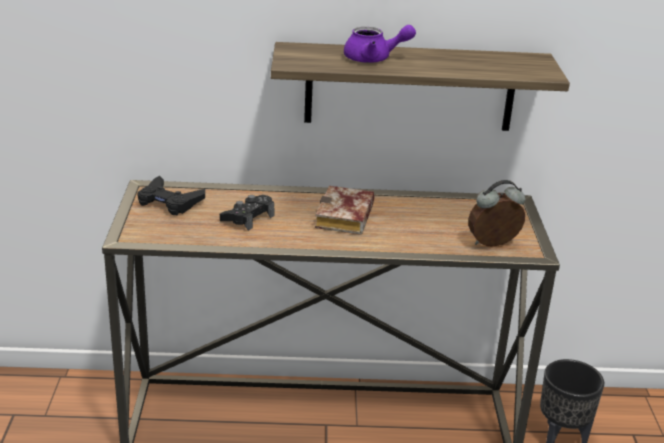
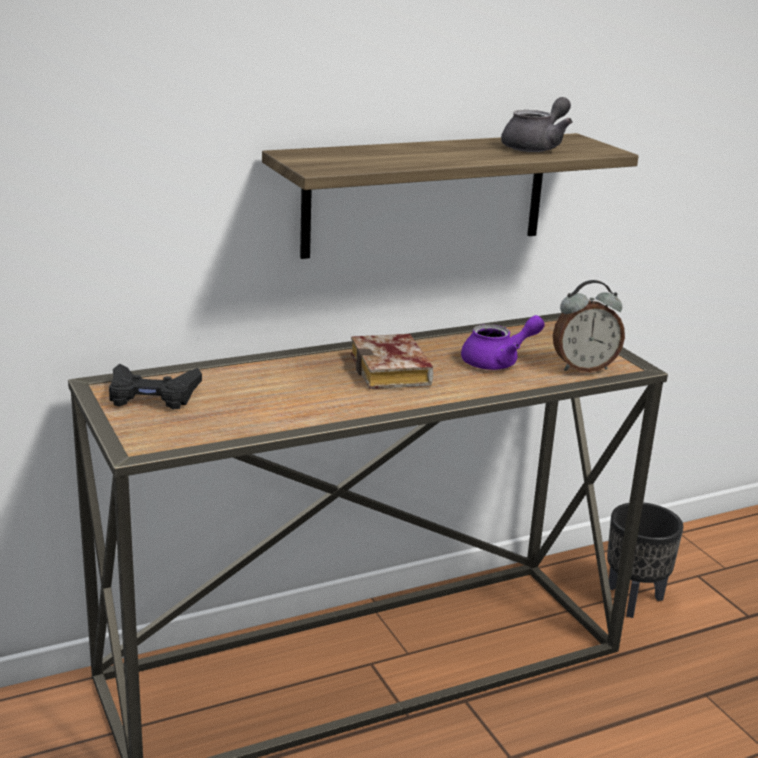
camera: 25 degrees left, 5 degrees down
(248, 218) = (274, 394): black game controller -> none
(374, 59) = (406, 155): purple teapot -> purple teapot (498, 362)
(490, 64) = (536, 147): none -> grey teapot
(493, 245) = (583, 367): alarm clock -> alarm clock turned 150 degrees counterclockwise

